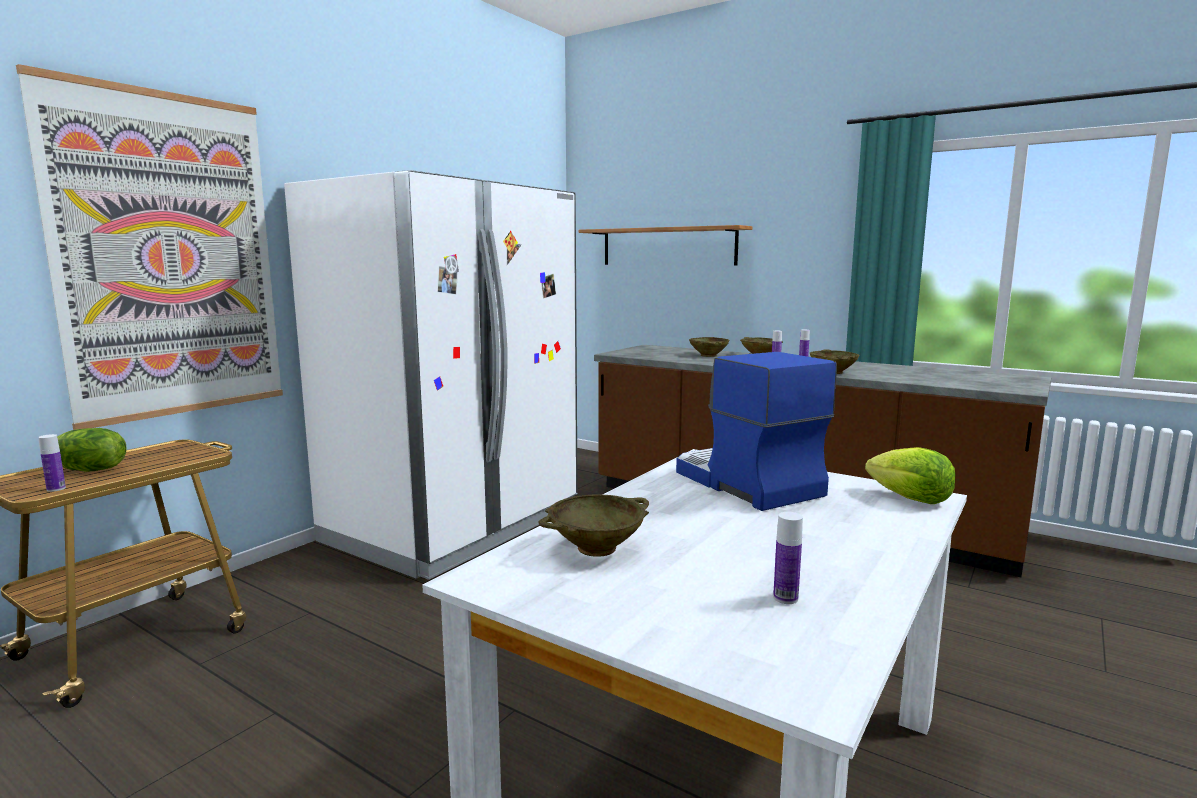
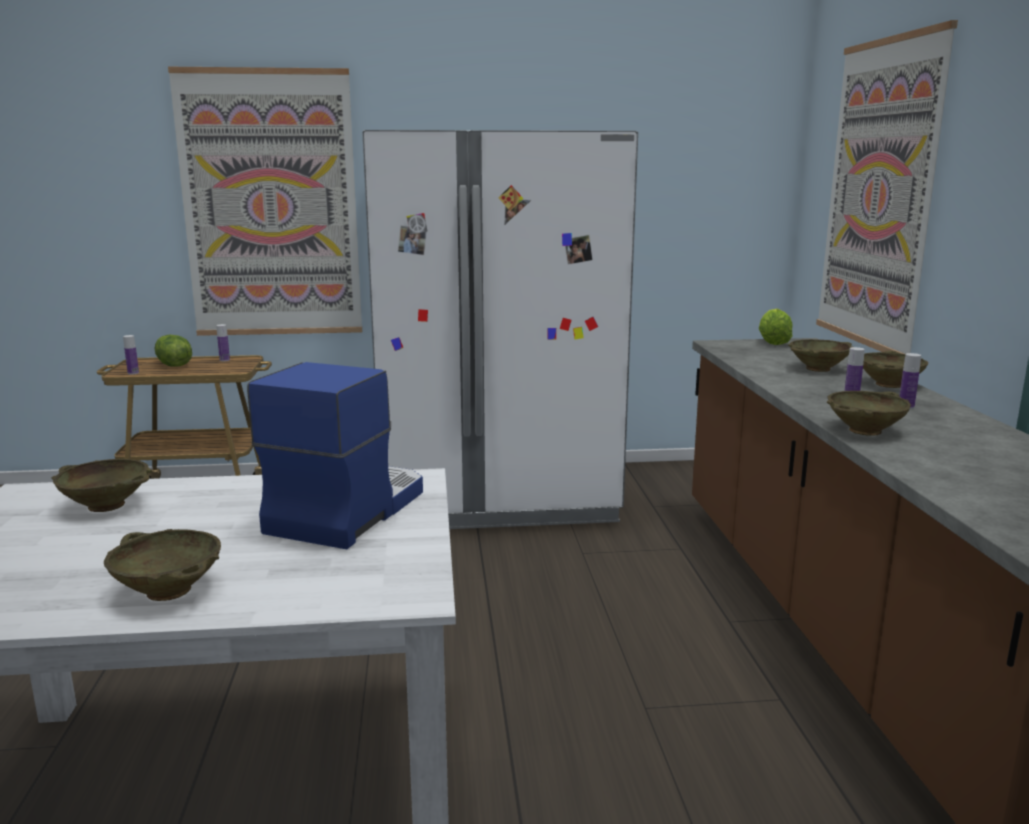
camera: 50 degrees right, 5 degrees up
(668, 246) = (878, 196): shelf -> picture
(785, 598) = (40, 585): bottle -> bottle (224, 360)
(853, 555) = (169, 591): none -> beige bowl
(910, 499) = (391, 588): lettuce -> lettuce (773, 342)

